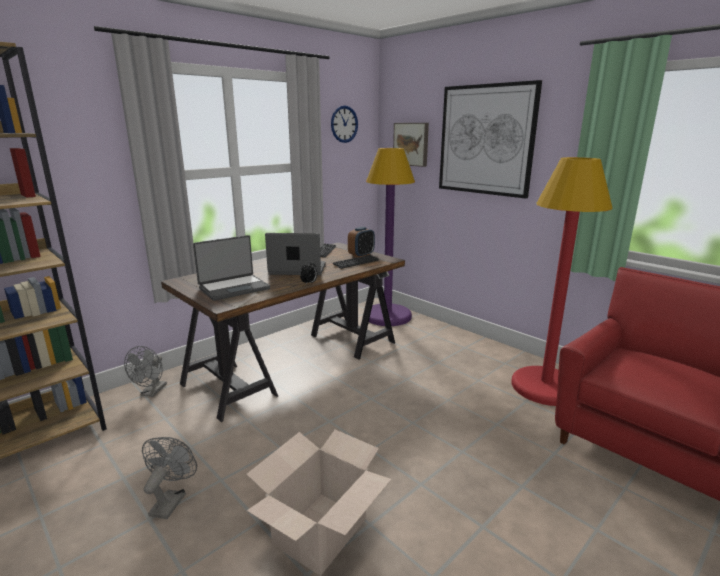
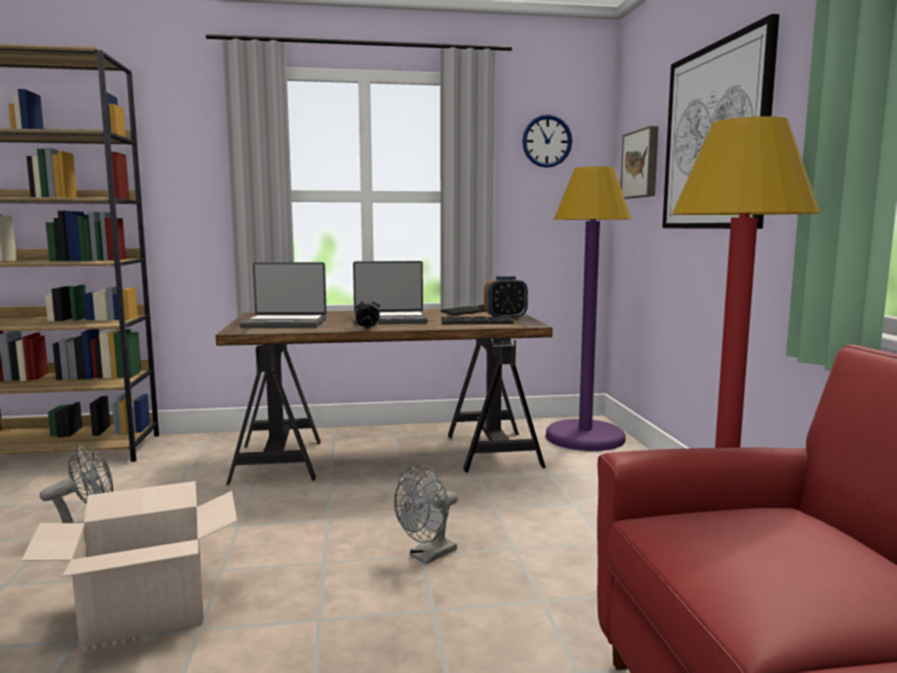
camera: 35 degrees right, 10 degrees down
(151, 392) = (212, 444): grey fan -> grey fan (428, 556)
(297, 270) = (390, 320): laptop -> laptop turned 135 degrees clockwise

